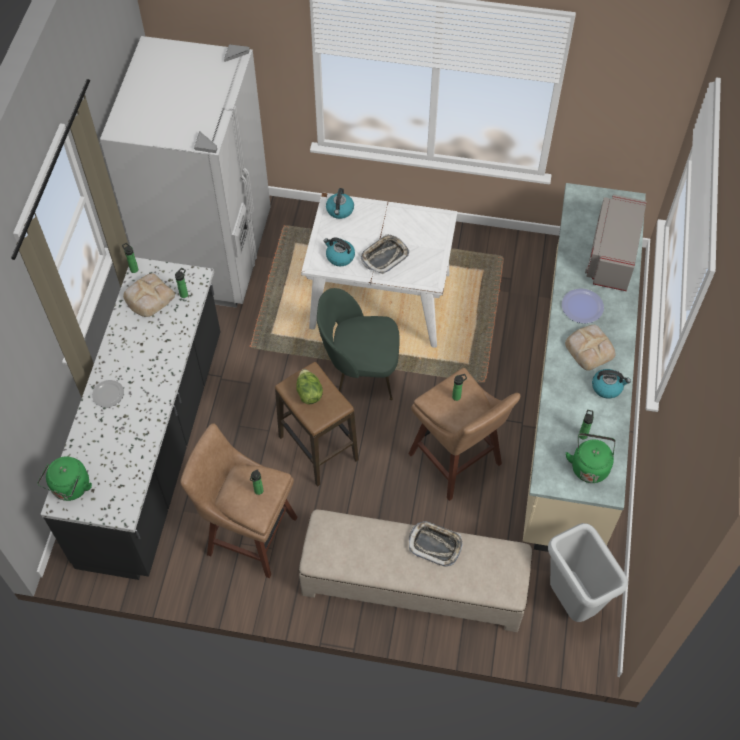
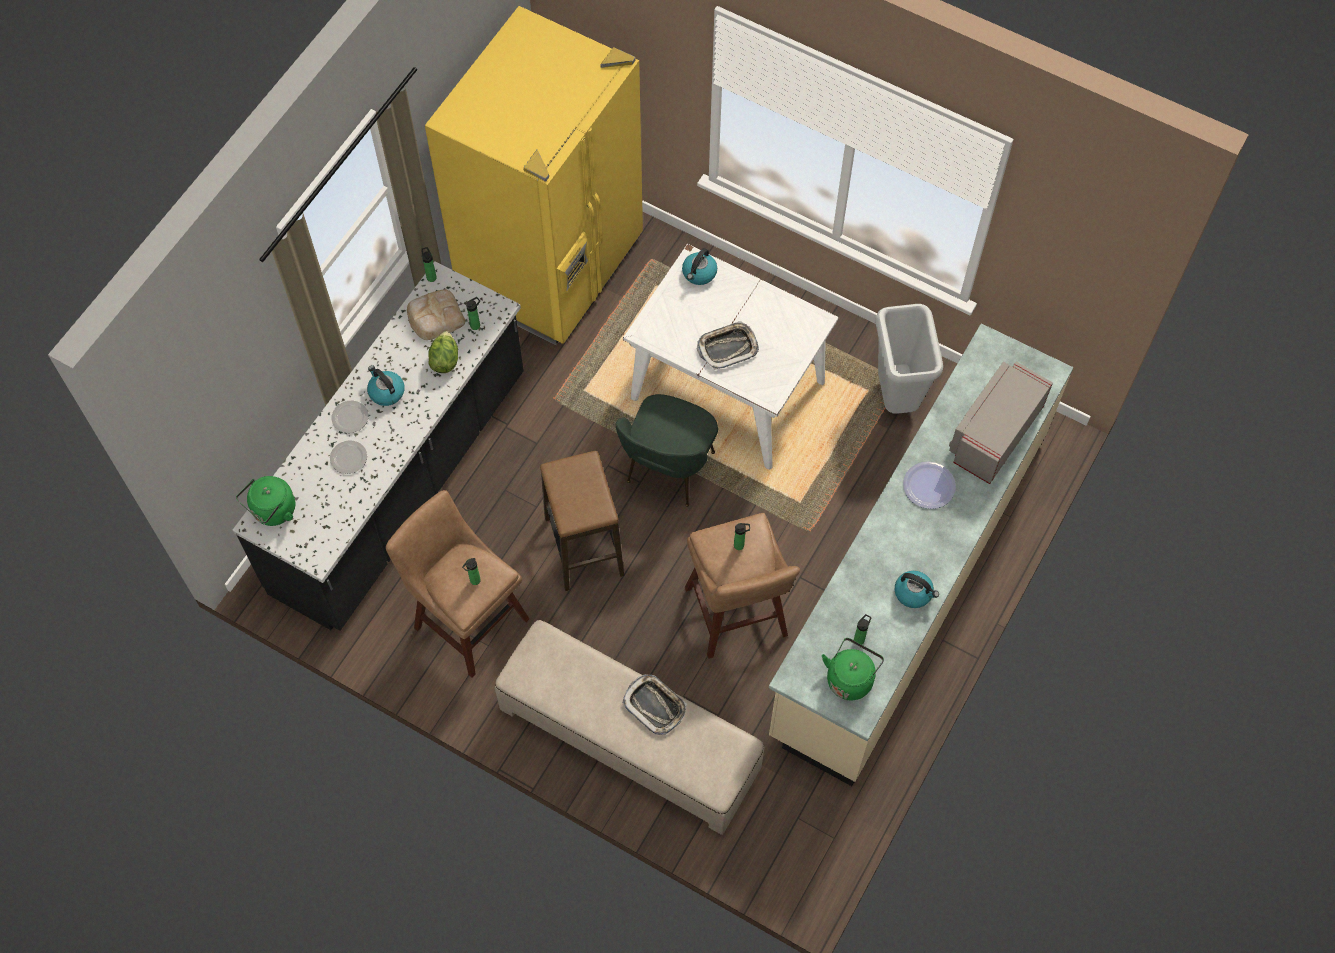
camera: 20 degrees right, 5 degrees up
(118, 426) = (348, 457): none -> plate
(210, 251) = (552, 265): white fridge -> yellow fridge
(309, 393) = (574, 486): lettuce -> lettuce (444, 360)
(339, 257) = (675, 332): kettle -> kettle (386, 392)
(360, 374) = (667, 474): green chair -> green chair turned 90 degrees counterclockwise
(572, 601) = (800, 823): grey trash can -> grey trash can (897, 397)
(589, 348) = (914, 539): bread -> none

